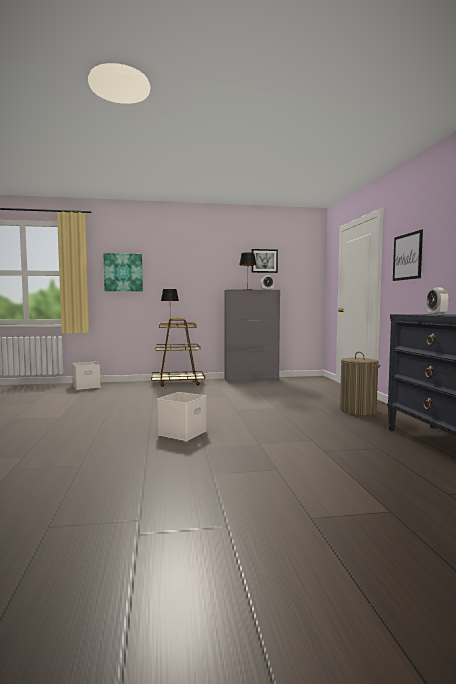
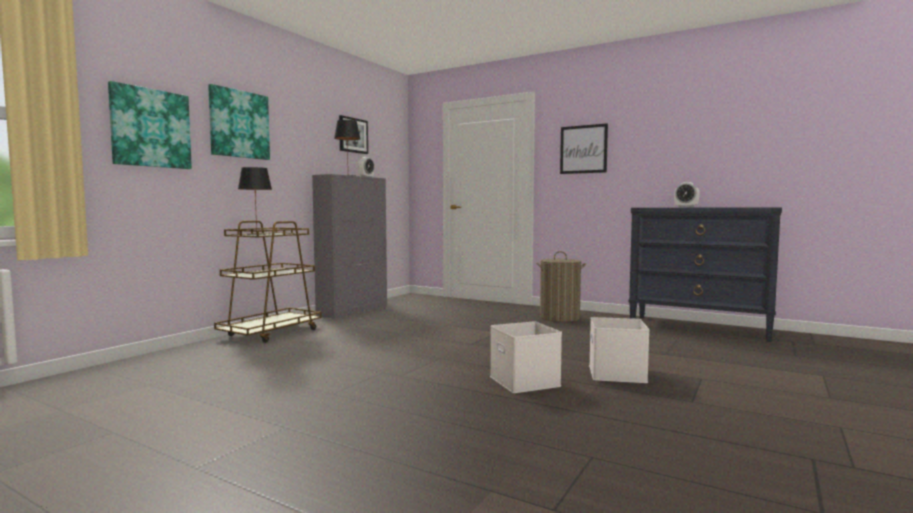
camera: 50 degrees left, 0 degrees up
(86, 386) = (108, 376): white storage box -> white storage box (618, 374)
(173, 264) = (239, 124): none -> picture

